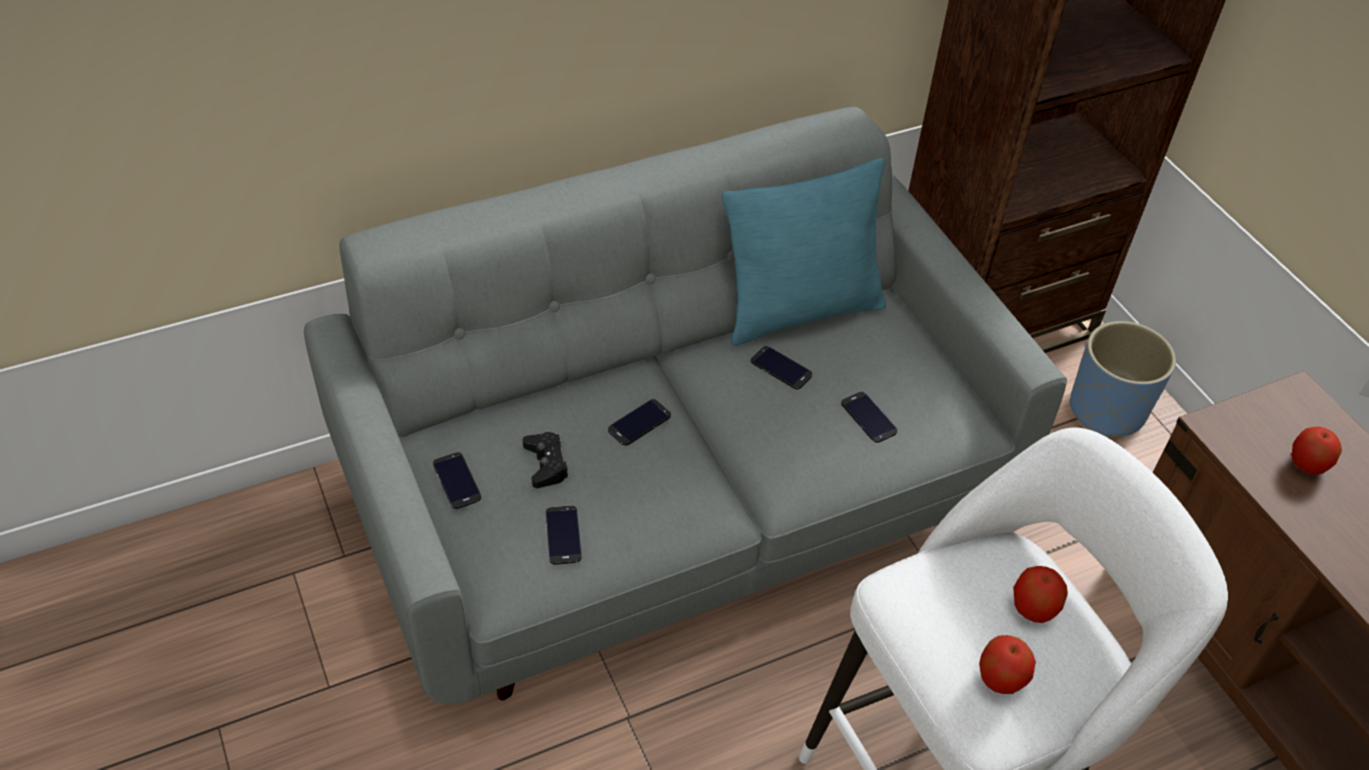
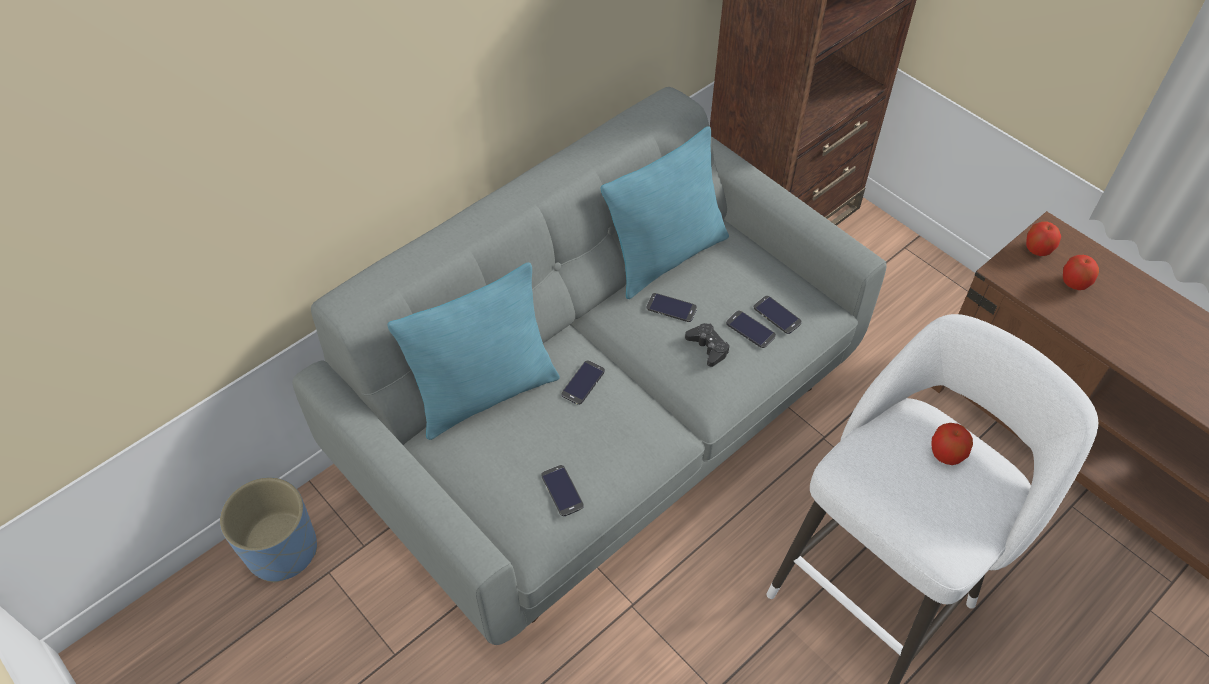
camera: 15 degrees left, 5 degrees up
(456, 481) = (462, 471): phone -> phone (777, 315)
(521, 405) = (486, 394): none -> turquoise pillow
(546, 464) = (526, 437): black game controller -> black game controller (708, 347)
(1001, 678) = (944, 514): apple -> apple (1037, 249)
(1106, 409) = (887, 263): blue planter -> blue planter (282, 549)

